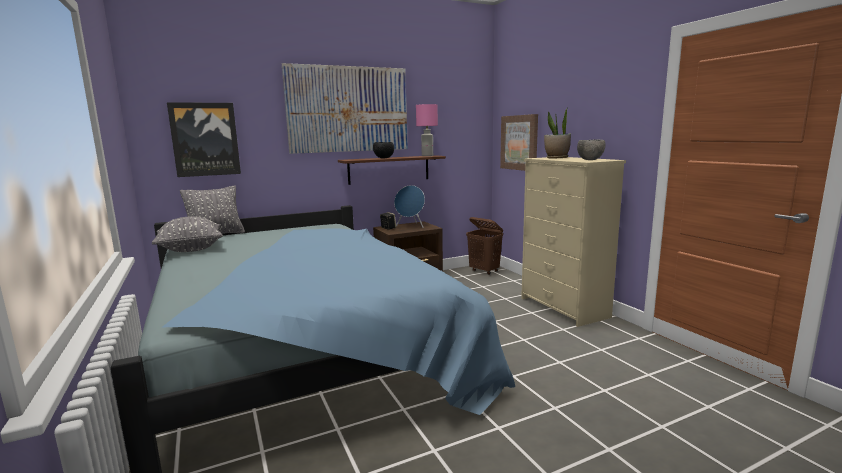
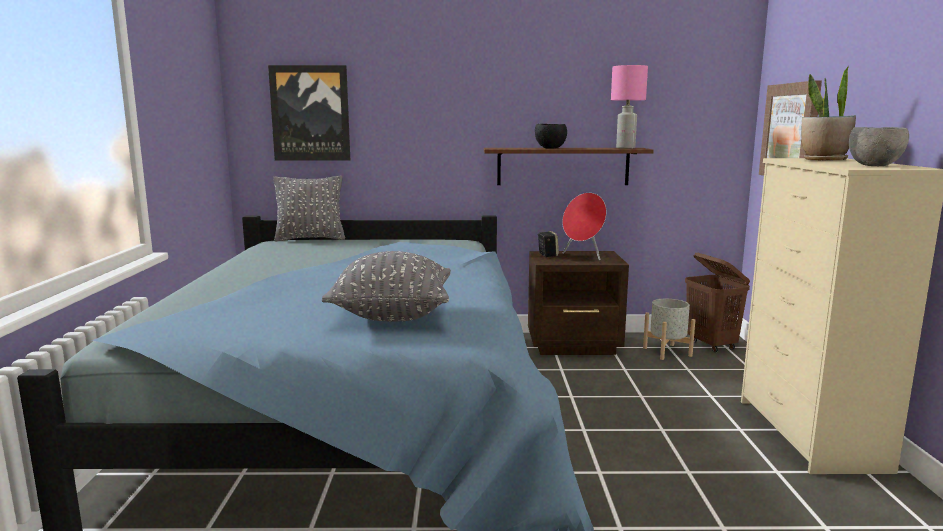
camera: 25 degrees right, 0 degrees up
(191, 249) = (260, 252): grey pillow -> grey pillow (392, 315)
(348, 109) = (505, 74): picture -> none
(410, 226) = (584, 256): blue speaker -> red speaker
(464, 279) = (667, 352): none -> grey planter

